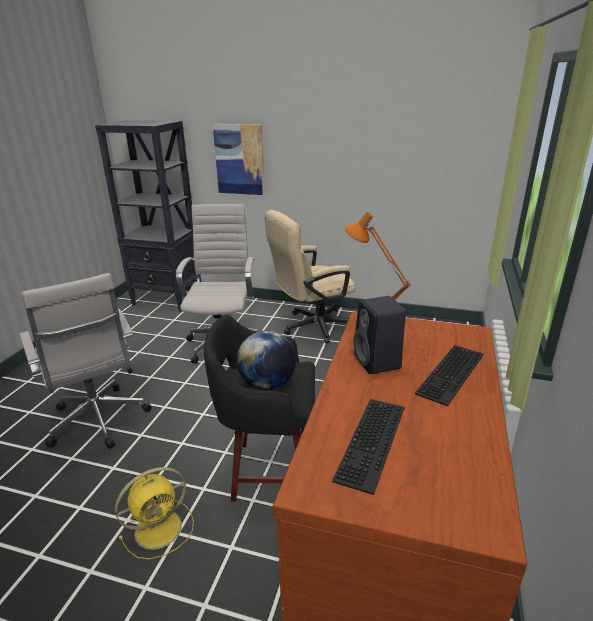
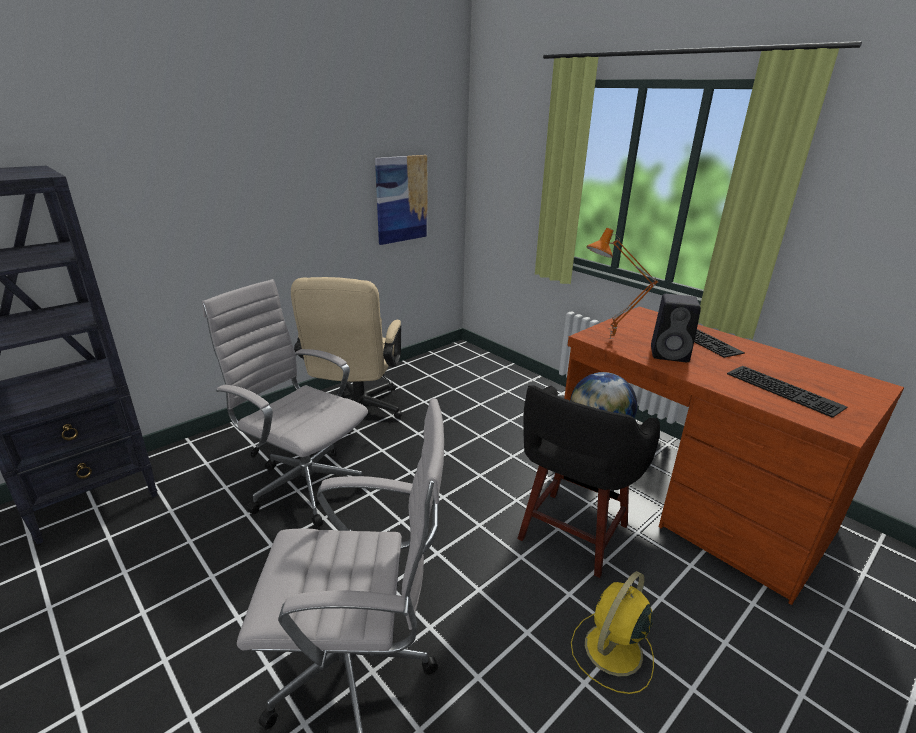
camera: 60 degrees left, 0 degrees up
(160, 528) = (612, 651): yellow fan -> yellow fan turned 135 degrees counterclockwise
(239, 159) = (175, 221): picture -> picture (402, 199)

